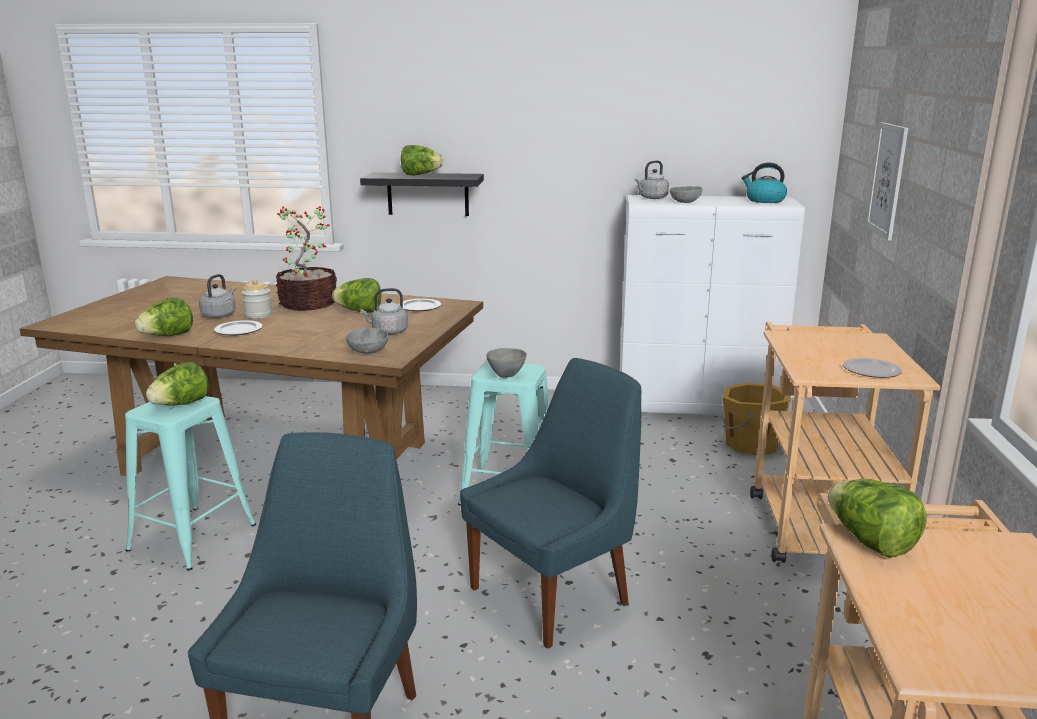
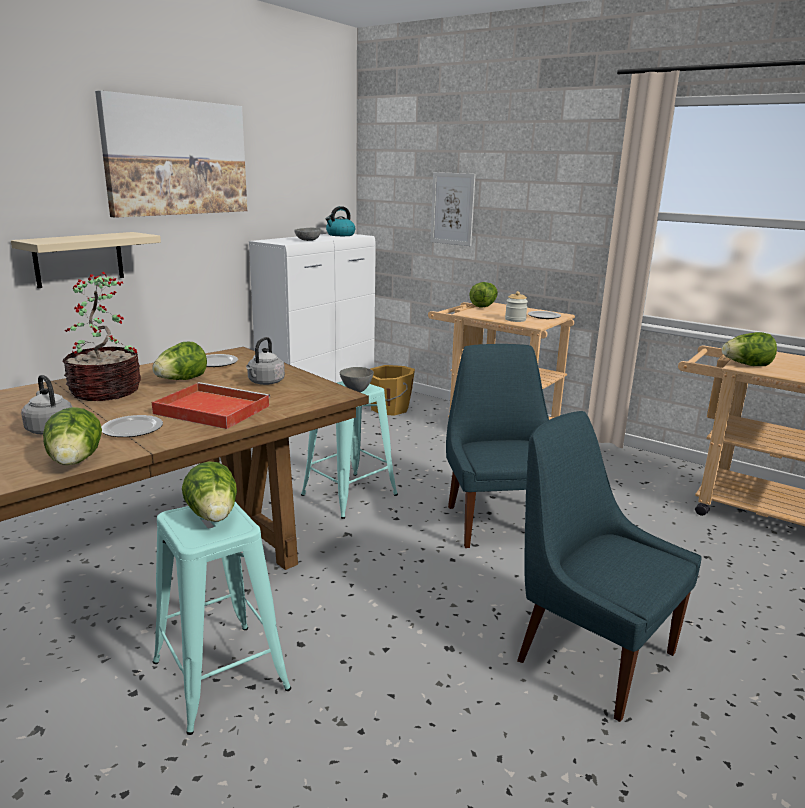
camera: 60 degrees left, 0 degrees up
(258, 315) = (95, 414): jar -> jar (515, 320)
(300, 335) = (210, 409): none -> red tray
(369, 351) = (307, 396): grey bowl -> none
(420, 175) = (83, 237): lettuce -> lettuce (484, 306)
(428, 194) = (79, 259): black shelf -> beige shelf
(542, 102) = (177, 158): none -> picture
(651, 198) = (277, 240): grey kettle -> none

